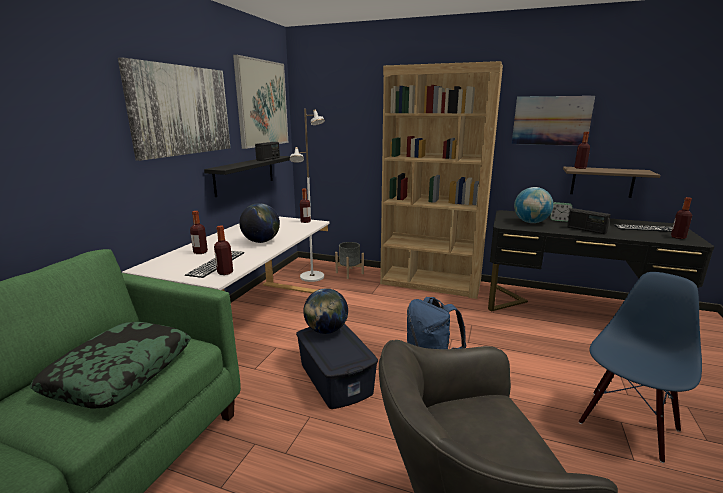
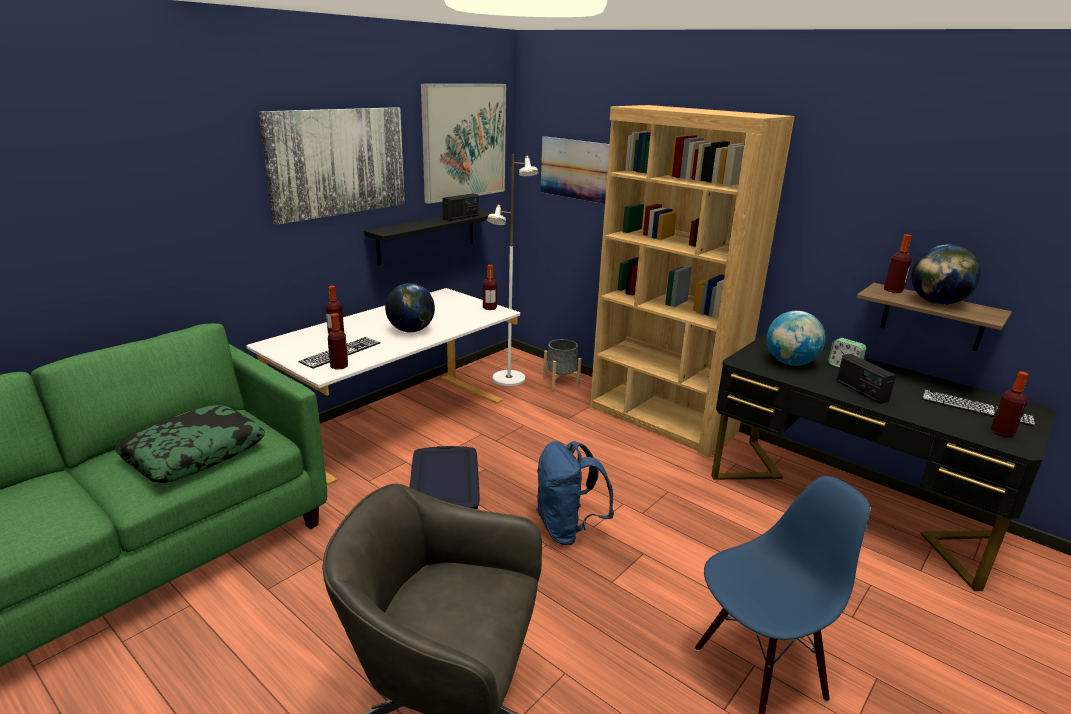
camera: 20 degrees right, 5 degrees up
(326, 331) = (447, 456): globe -> globe (936, 303)
(551, 120) = (861, 208): picture -> picture (575, 169)

